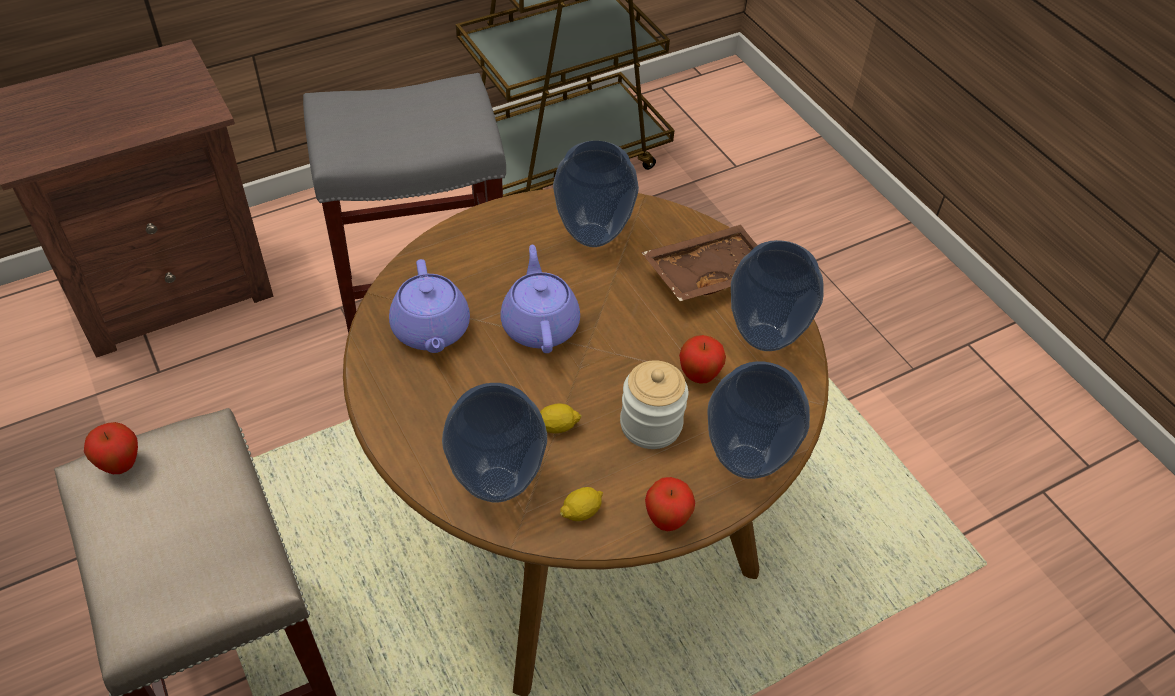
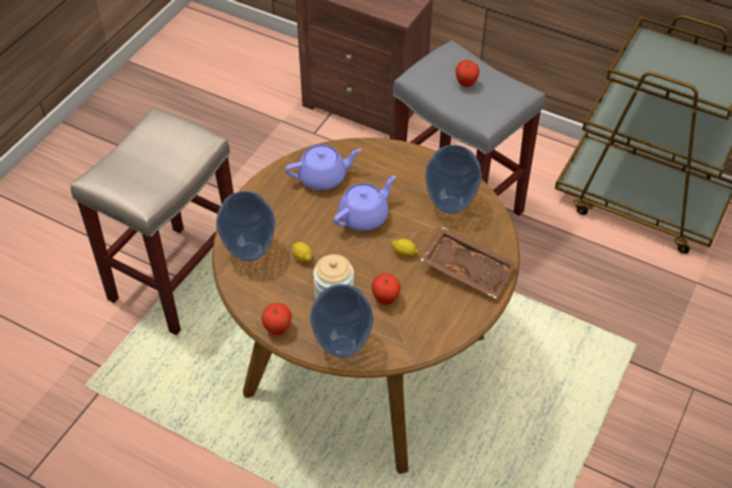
camera: 60 degrees right, 0 degrees up
(121, 465) = (165, 123): apple -> apple (466, 84)
(431, 330) = (323, 177): purple teapot -> purple teapot turned 150 degrees counterclockwise
(581, 511) = (257, 293): lemon -> lemon (404, 253)
(765, 338) = (440, 317): vase -> none

